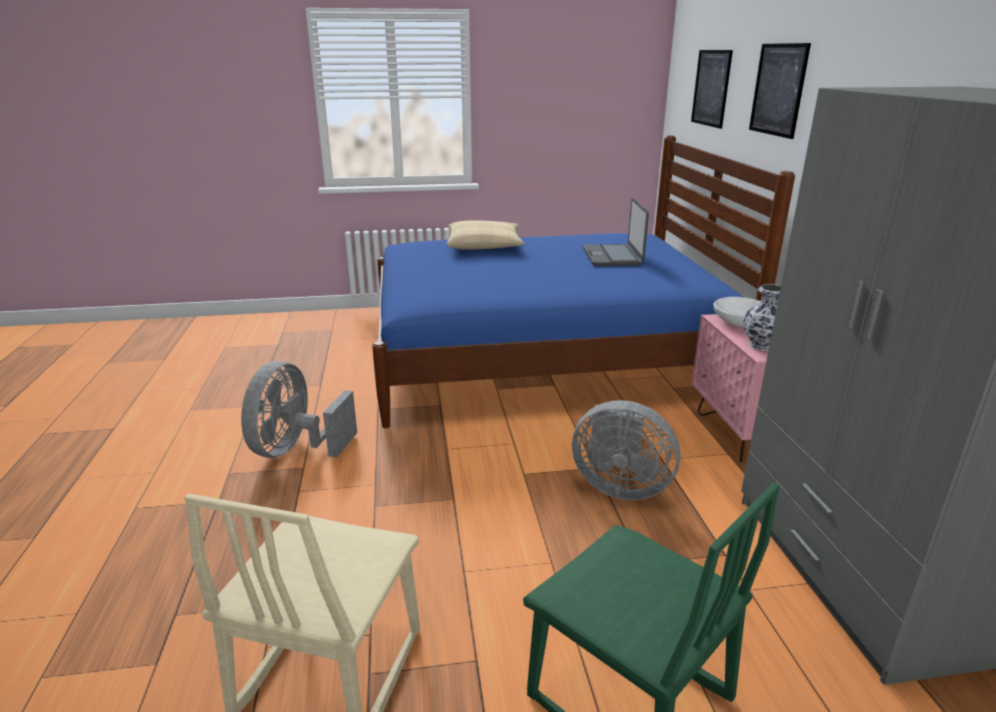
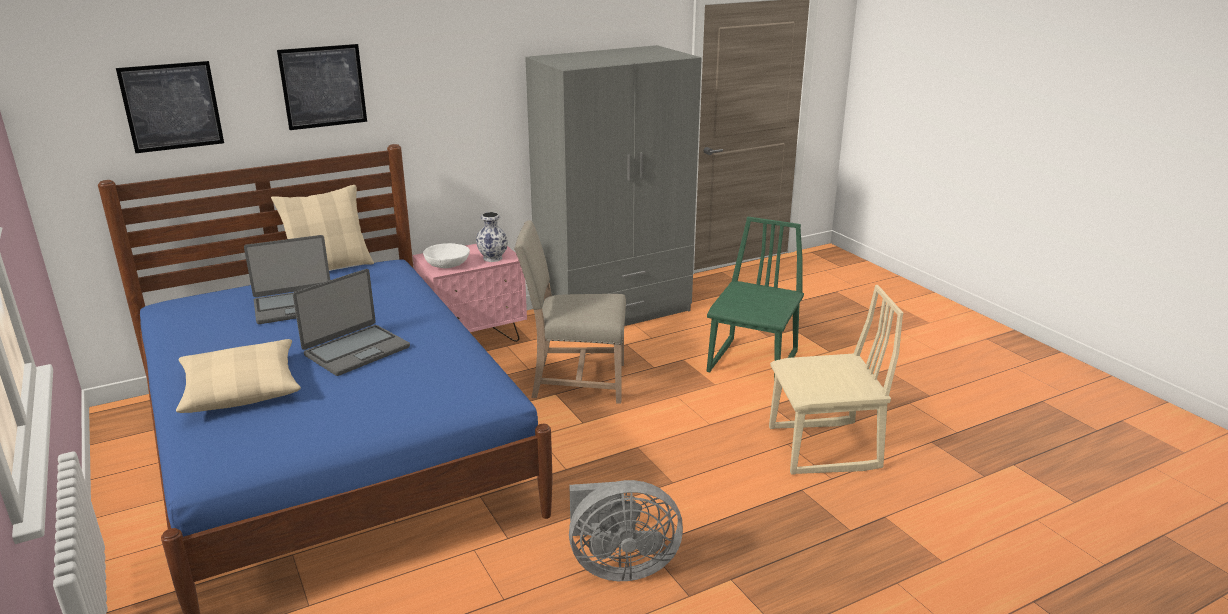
camera: 110 degrees left, 0 degrees up
(514, 268) = (356, 351): none -> laptop
(619, 486) = (575, 381): grey fan -> beige chair
(707, 270) = (330, 268): none -> beige pillow

